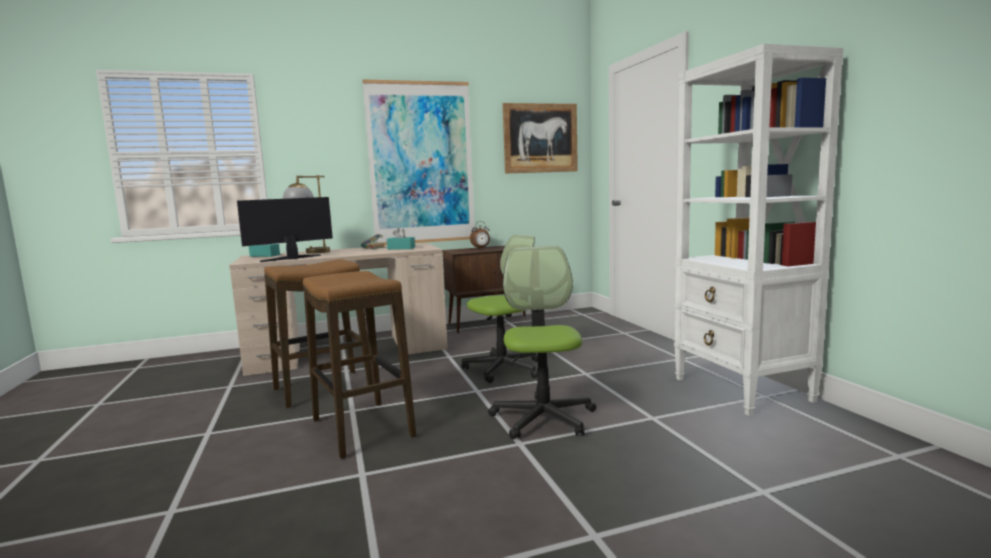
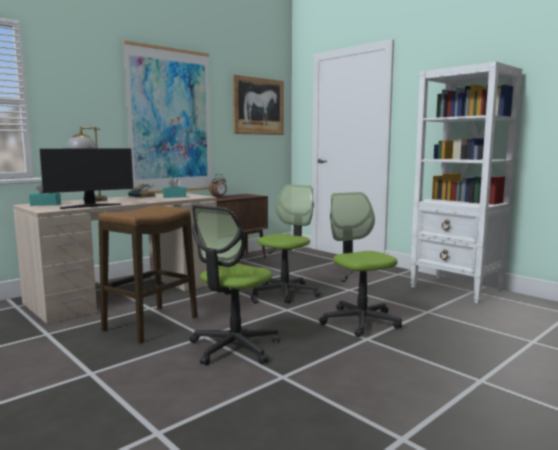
camera: 25 degrees left, 0 degrees up
(292, 258) = (90, 206): monitor -> monitor turned 150 degrees counterclockwise
(362, 428) = (234, 347): stool -> office chair

